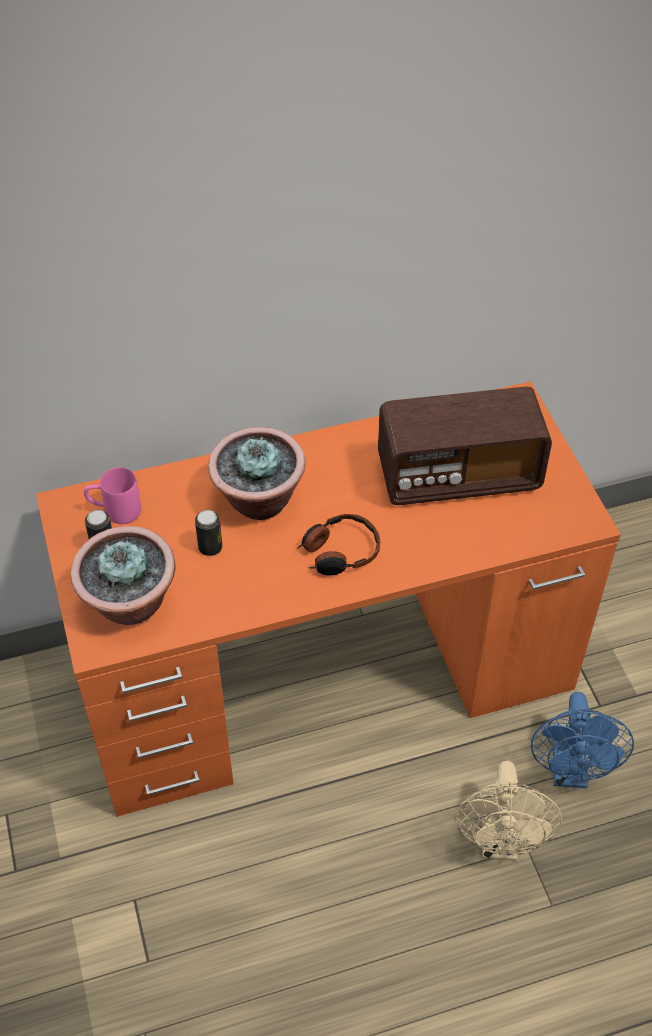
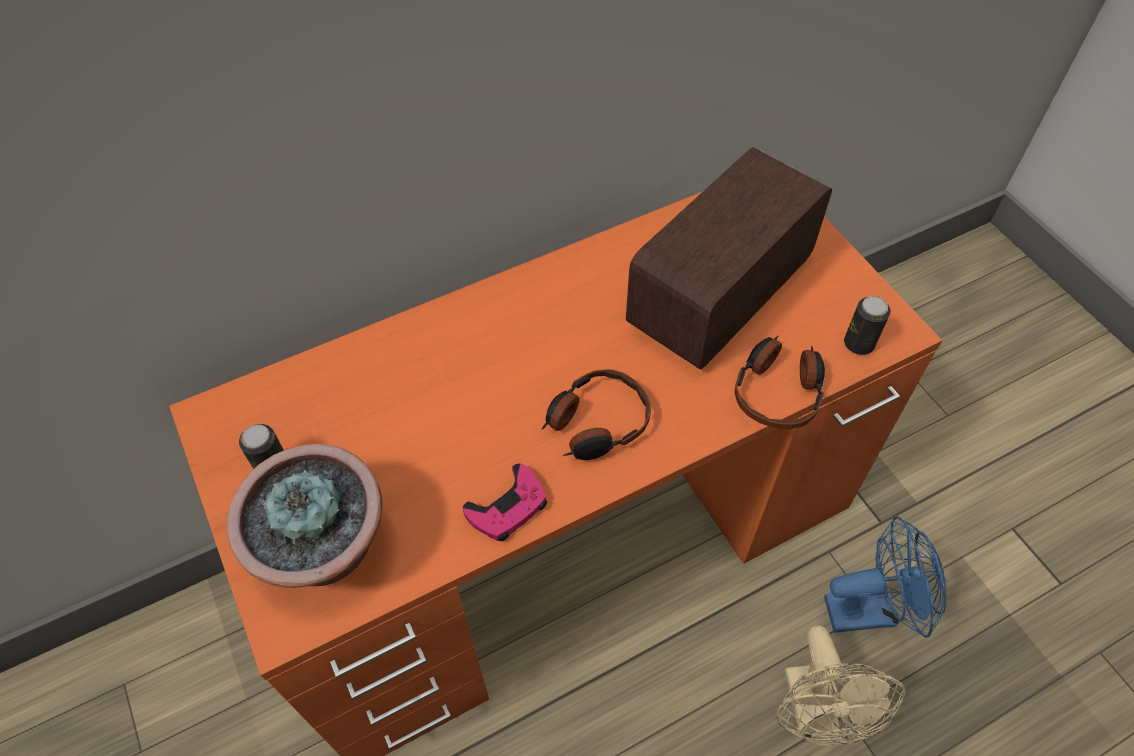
camera: 10 degrees left, 5 degrees up
(115, 511) = (283, 414): pink mug -> none
(210, 547) = (422, 445): can -> can (858, 344)
(258, 501) = (474, 369): potted plant -> none
(262, 598) = (508, 507): none -> pink game controller
(458, 475) = (720, 294): radio -> radio turned 150 degrees clockwise
(481, 550) = (778, 390): none -> headphones
(570, 772) = (870, 609): blue fan -> blue fan turned 90 degrees counterclockwise

